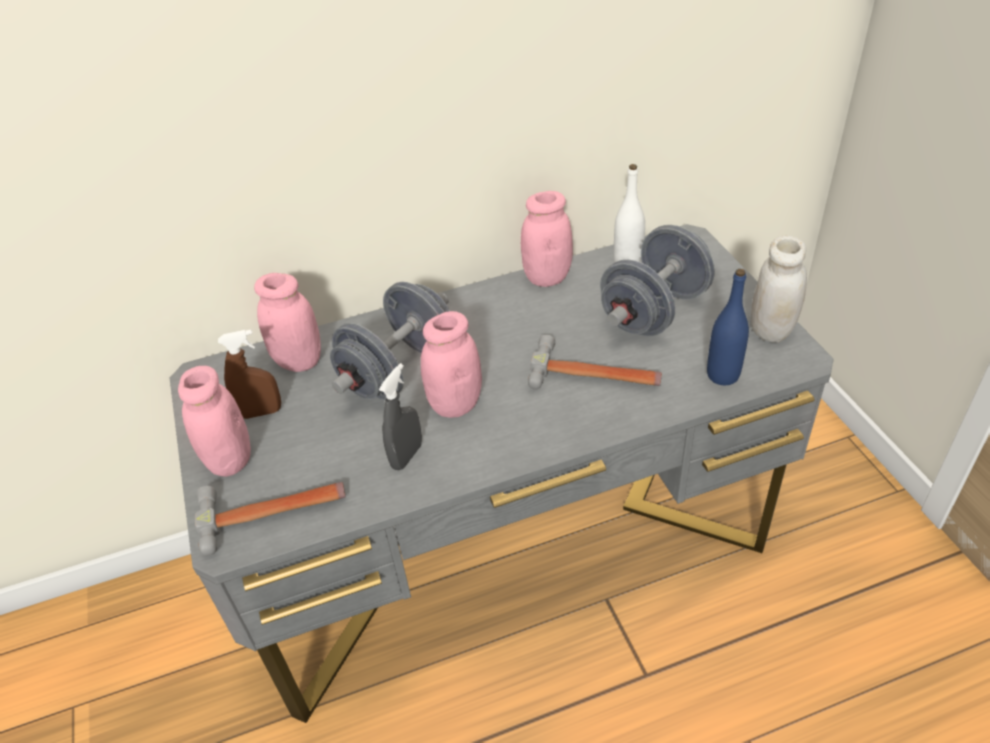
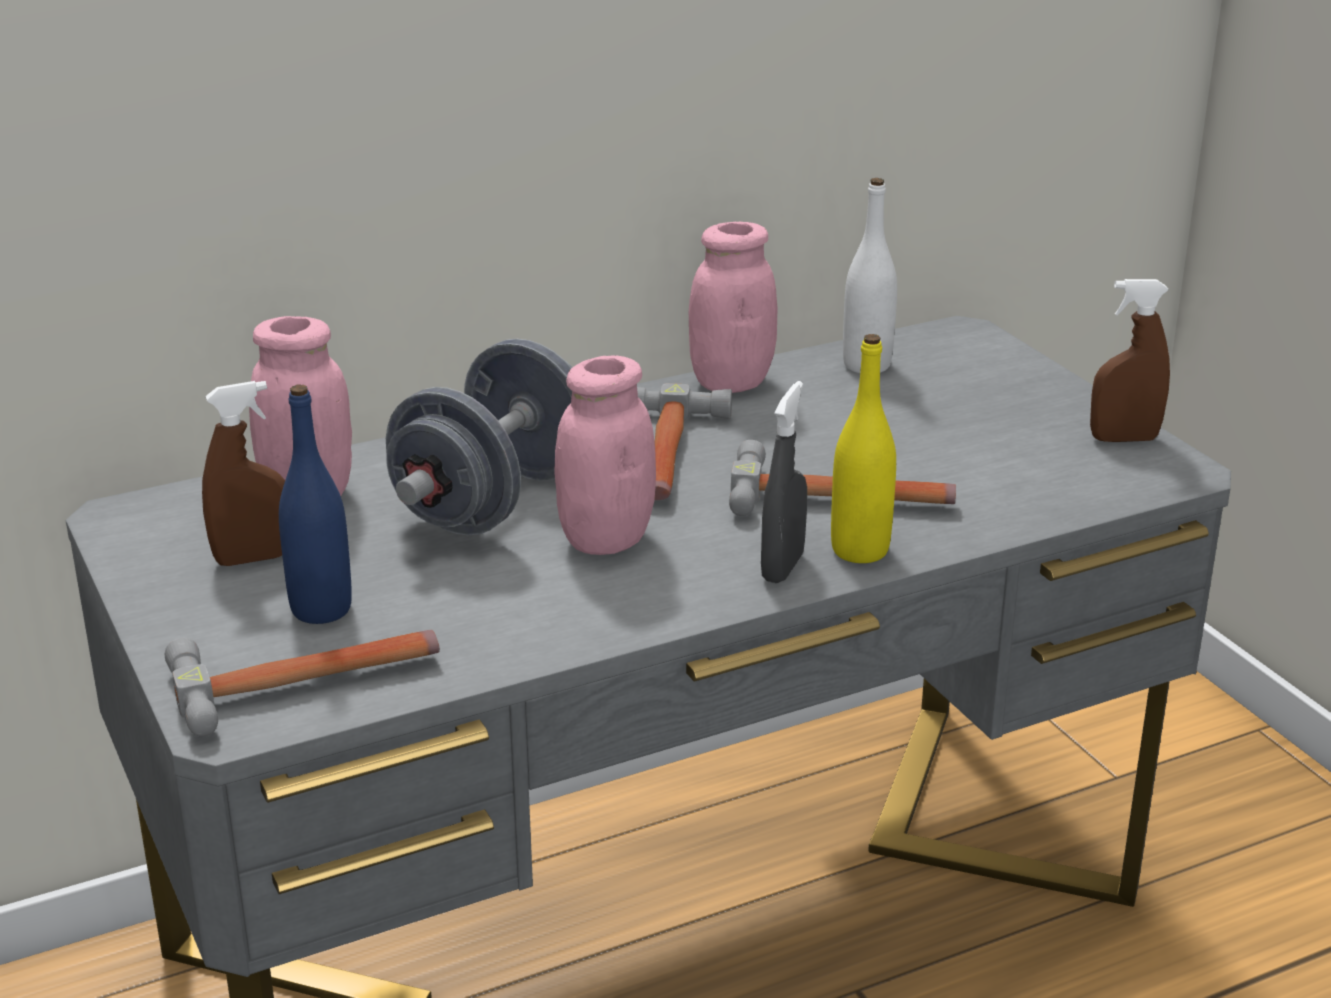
camera: 10 degrees left, 15 degrees down
(230, 460) = (210, 619): pink jar -> none
(406, 456) = (534, 604): grey spray bottle -> grey spray bottle (782, 567)
(502, 337) = (669, 456): none -> hammer
(599, 419) = (860, 550): none -> yellow bottle
(654, 311) = (925, 420): grey dumbbell -> none
(723, 375) = (1055, 493): blue bottle -> blue bottle (321, 609)
(771, 330) = (1123, 439): white jar -> brown spray bottle

